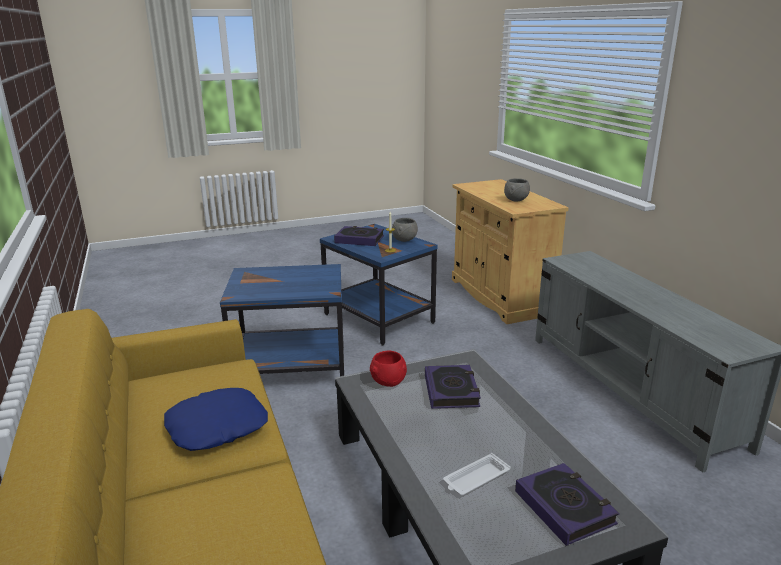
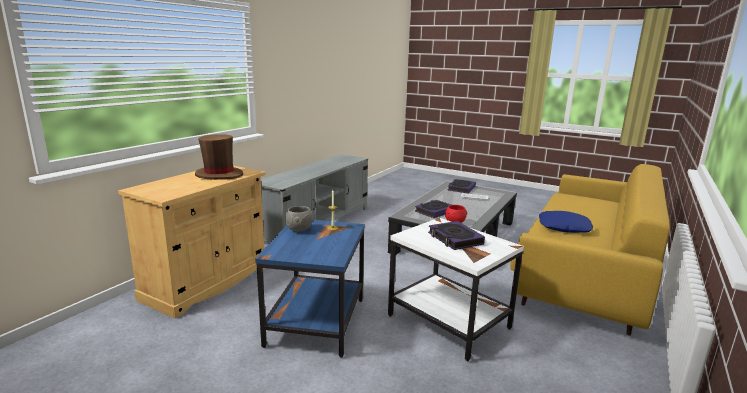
camera: 130 degrees left, 5 degrees down
(292, 369) = (447, 322): blue side table -> white side table
(359, 239) = (322, 247): book -> book (455, 239)
(516, 200) = (219, 175): grey bowl -> brown hat

